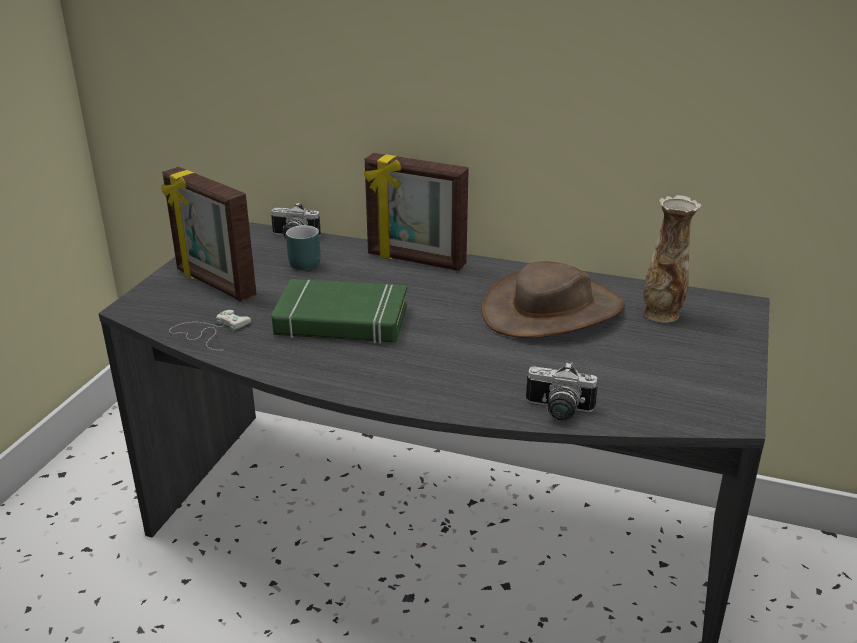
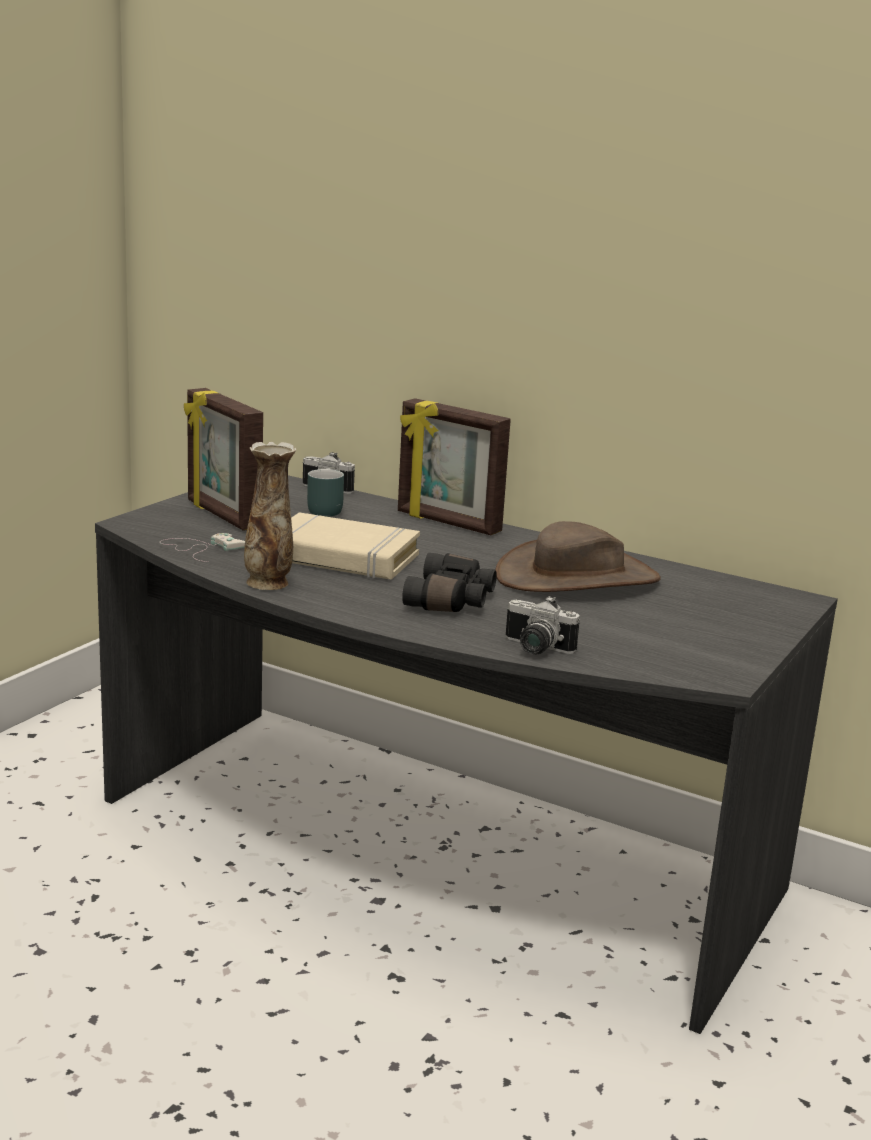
camera: 10 degrees right, 10 degrees down
(341, 321) = (342, 558): green book -> beige book
(460, 359) = (452, 600): none -> black binoculars
(662, 314) = (700, 594): vase -> vase (269, 583)

